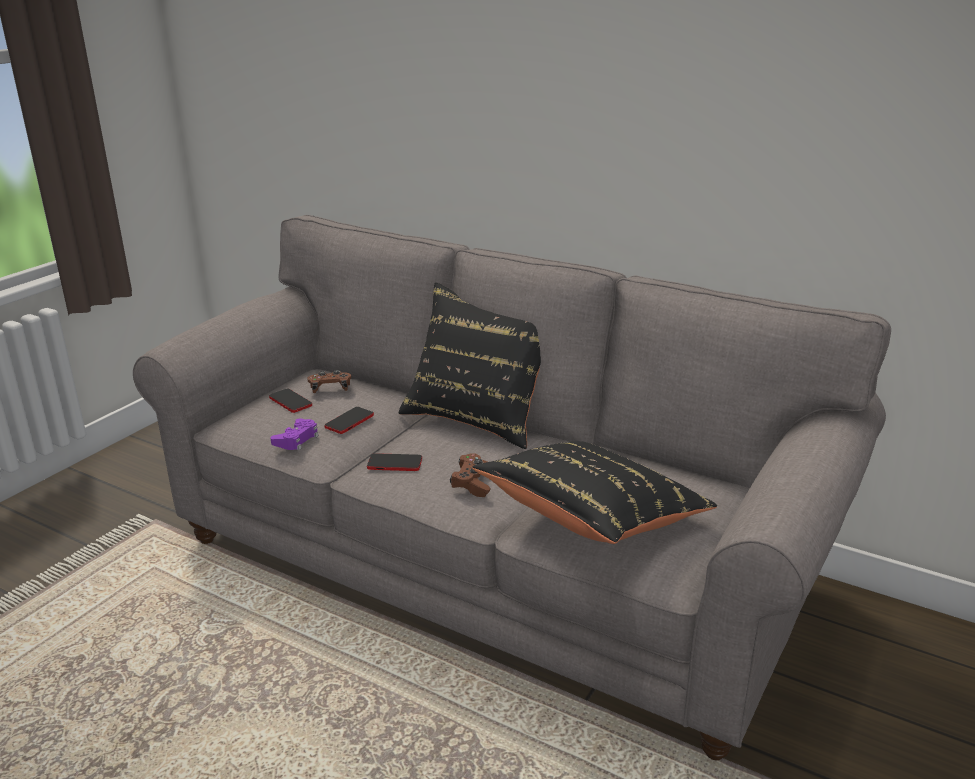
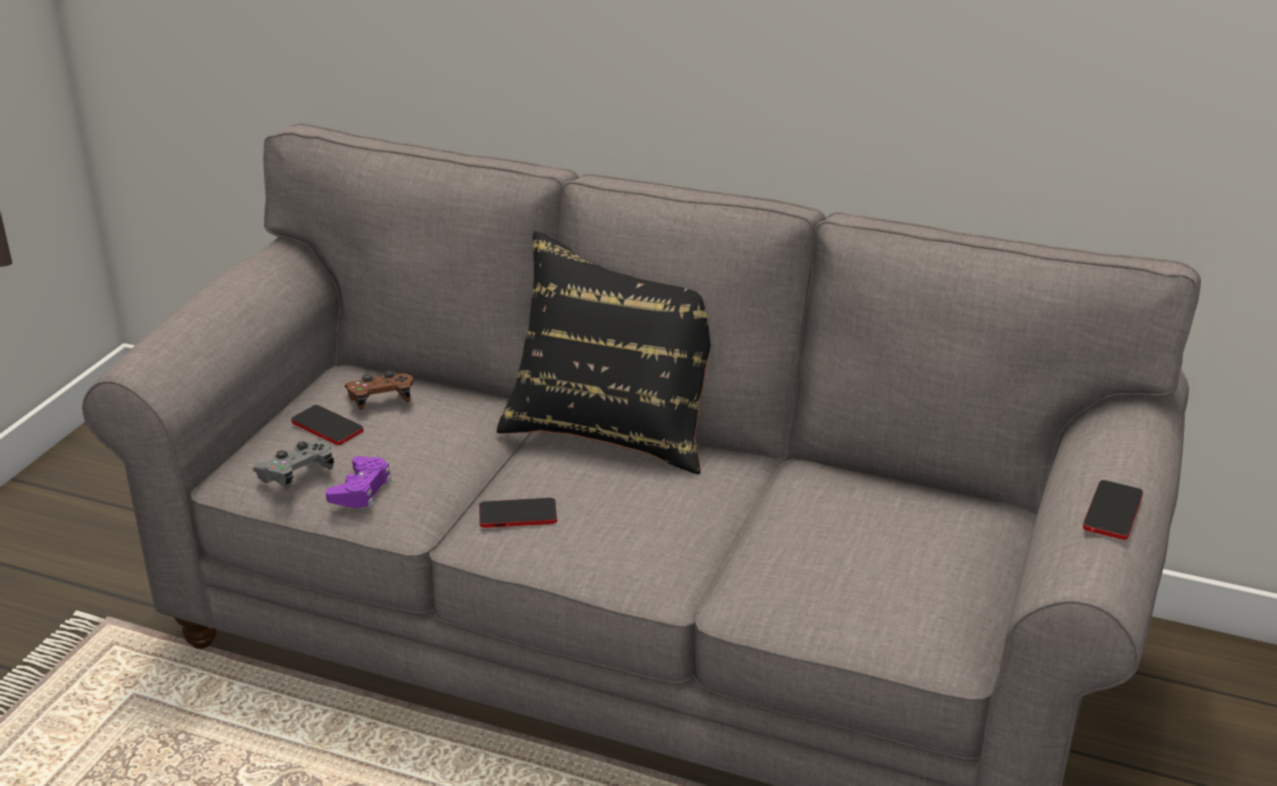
camera: 10 degrees left, 5 degrees up
(259, 427) = (297, 475): none -> grey game controller
(349, 421) = (429, 452): phone -> phone (1112, 511)
(474, 483) = (643, 535): brown game controller -> none
(592, 520) = (825, 577): black pillow -> none

